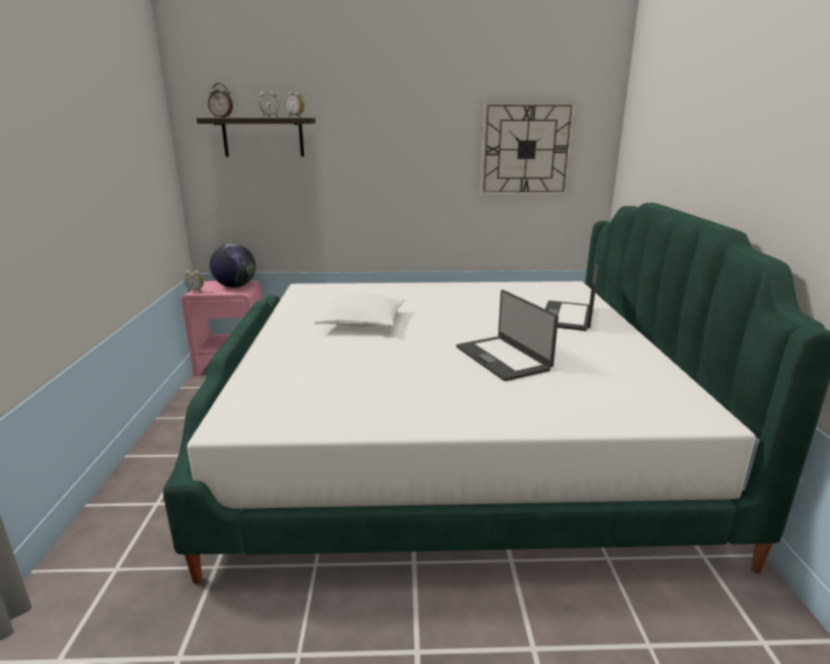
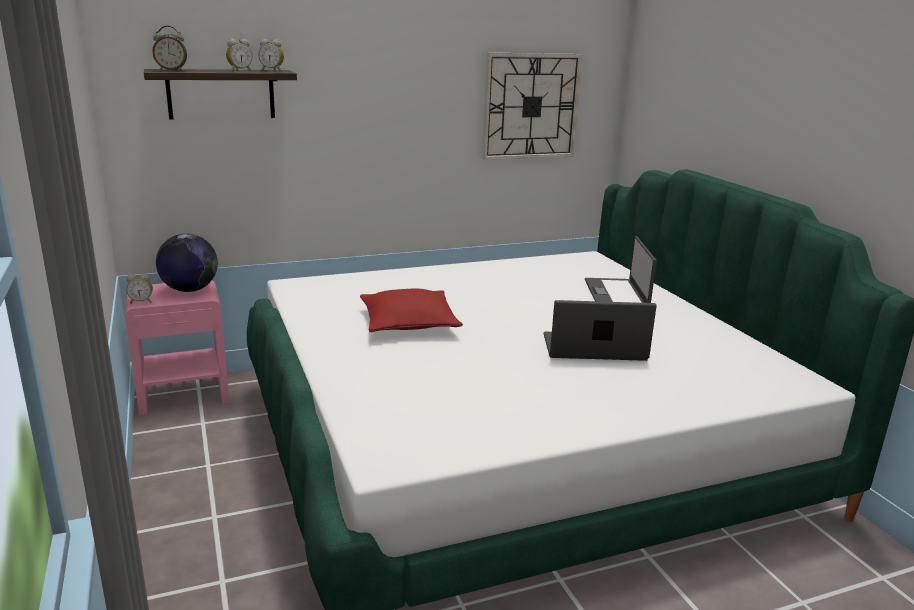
camera: 20 degrees left, 0 degrees up
(362, 322) = (409, 323): white pillow -> red pillow
(503, 358) = (594, 349): laptop -> laptop turned 135 degrees clockwise

